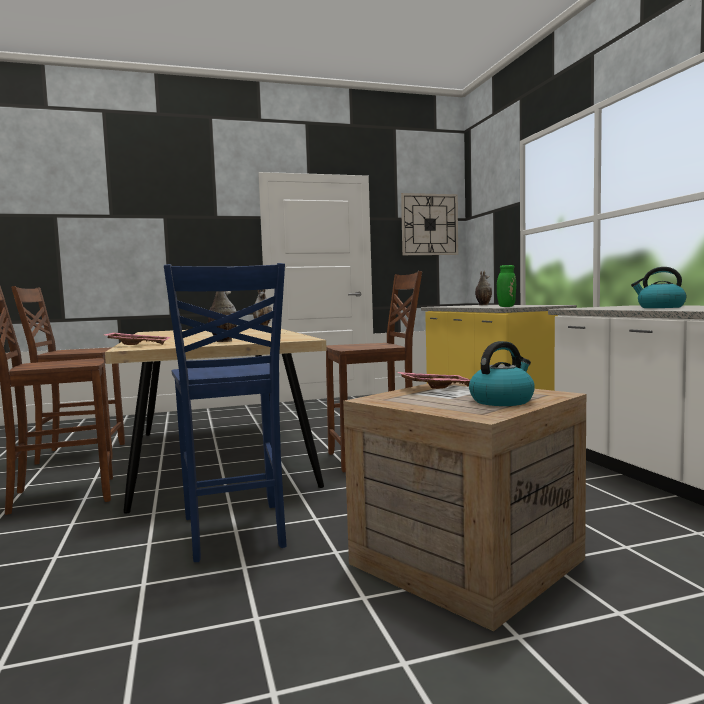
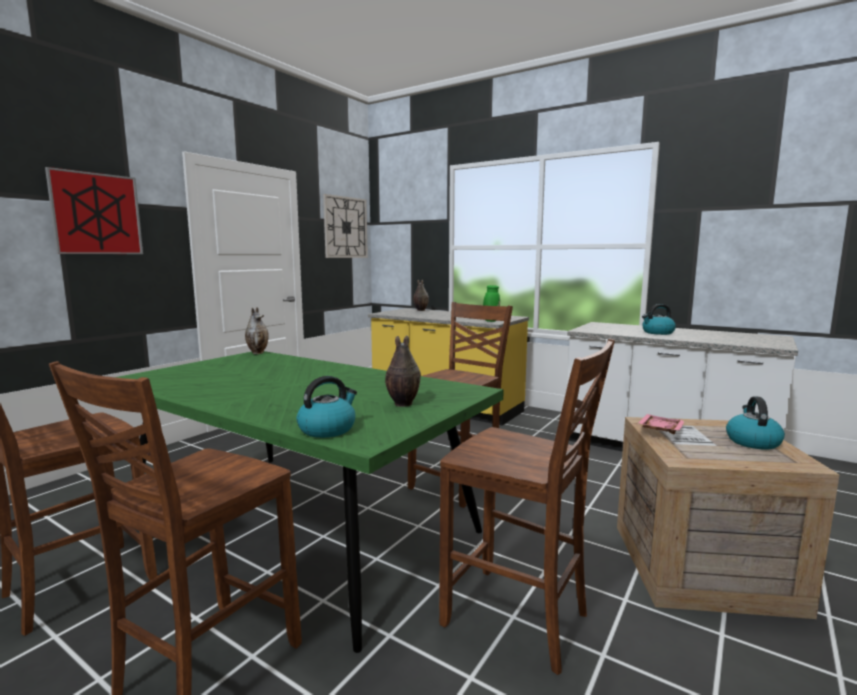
camera: 40 degrees left, 5 degrees up
(138, 345) = (327, 429): pink tray -> kettle
(190, 225) = (96, 214): none -> picture
(218, 456) = (298, 526): beige dining table -> green dining table
(234, 533) = (518, 620): blue chair -> brown chair

